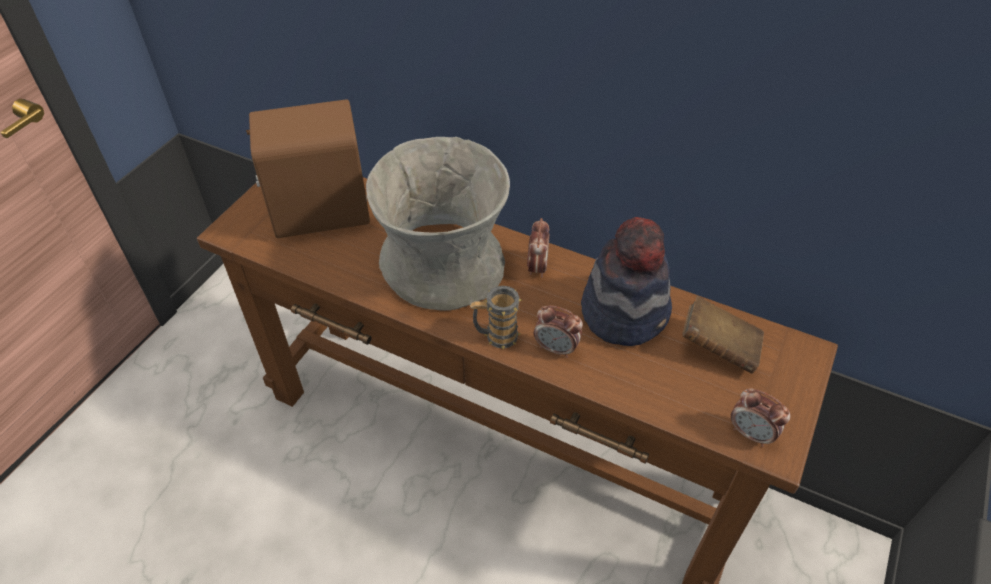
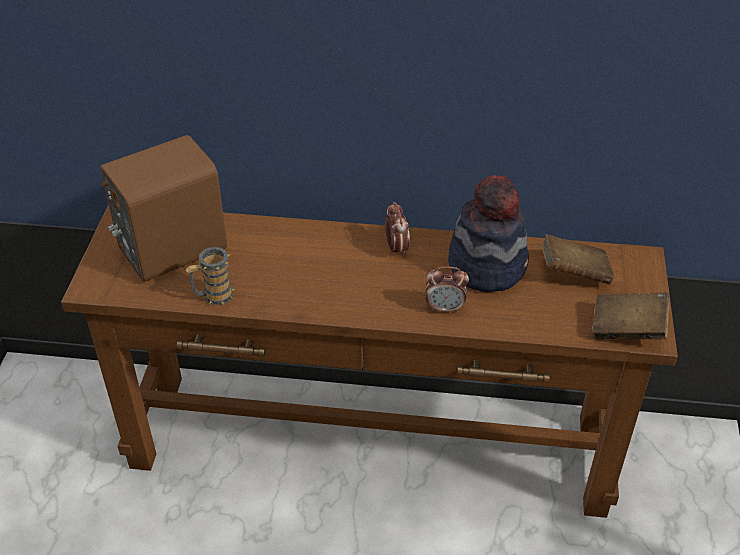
camera: 20 degrees left, 5 degrees down
(442, 267) = (313, 269): grey vase -> none
(496, 336) = (389, 312): mug -> mug (213, 296)
(751, 434) = (627, 329): alarm clock -> brown book

